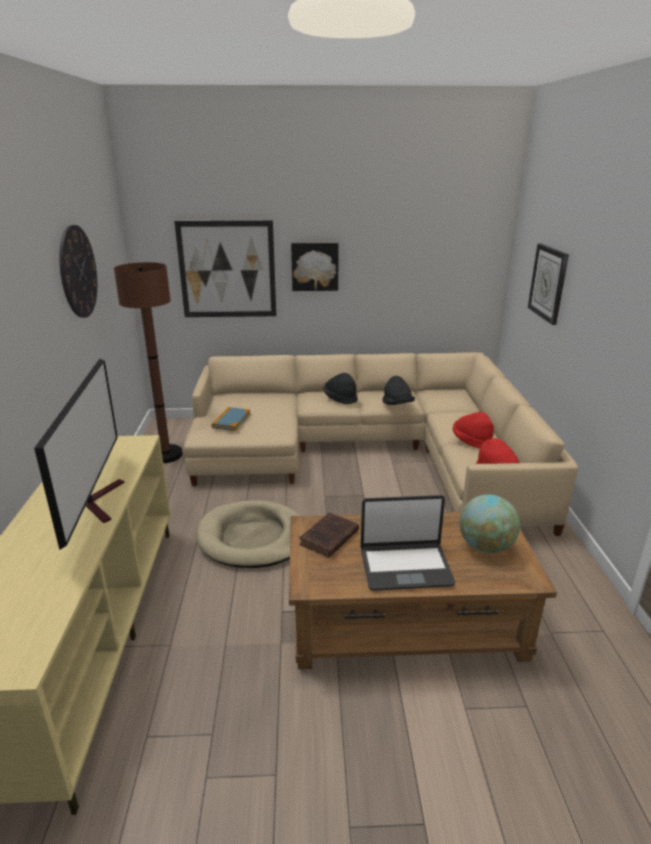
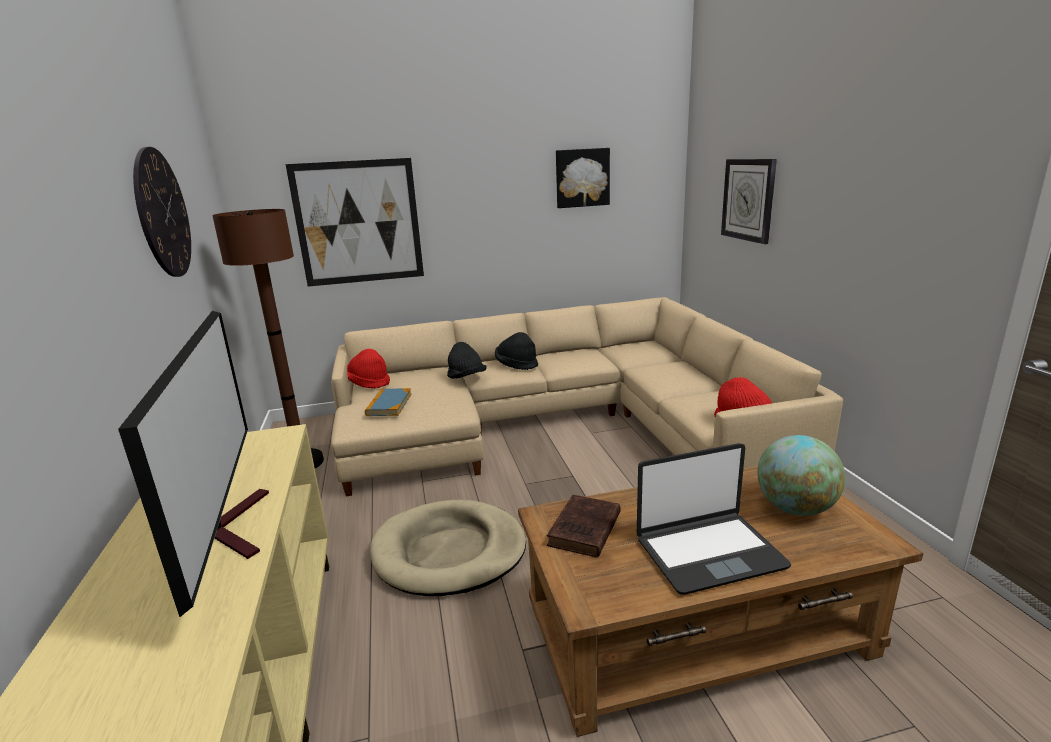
camera: 10 degrees left, 5 degrees down
(315, 266) = (466, 211): picture -> picture (582, 178)
(397, 405) = (587, 364): black hat -> black hat (466, 378)
(472, 441) = (693, 390): red hat -> red hat (369, 382)

